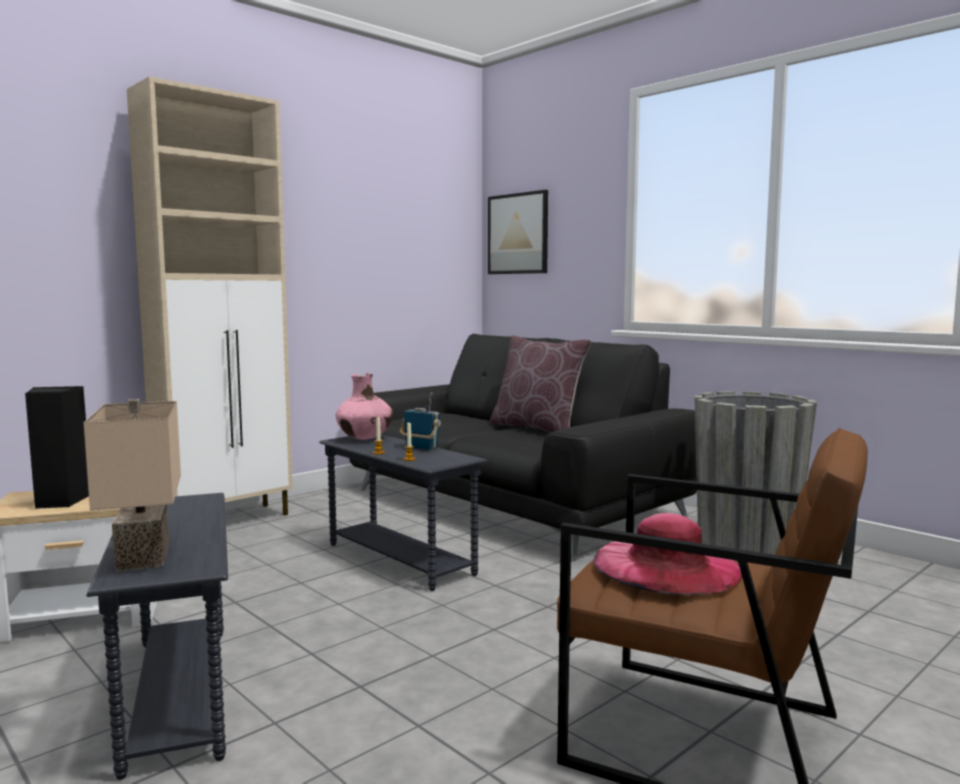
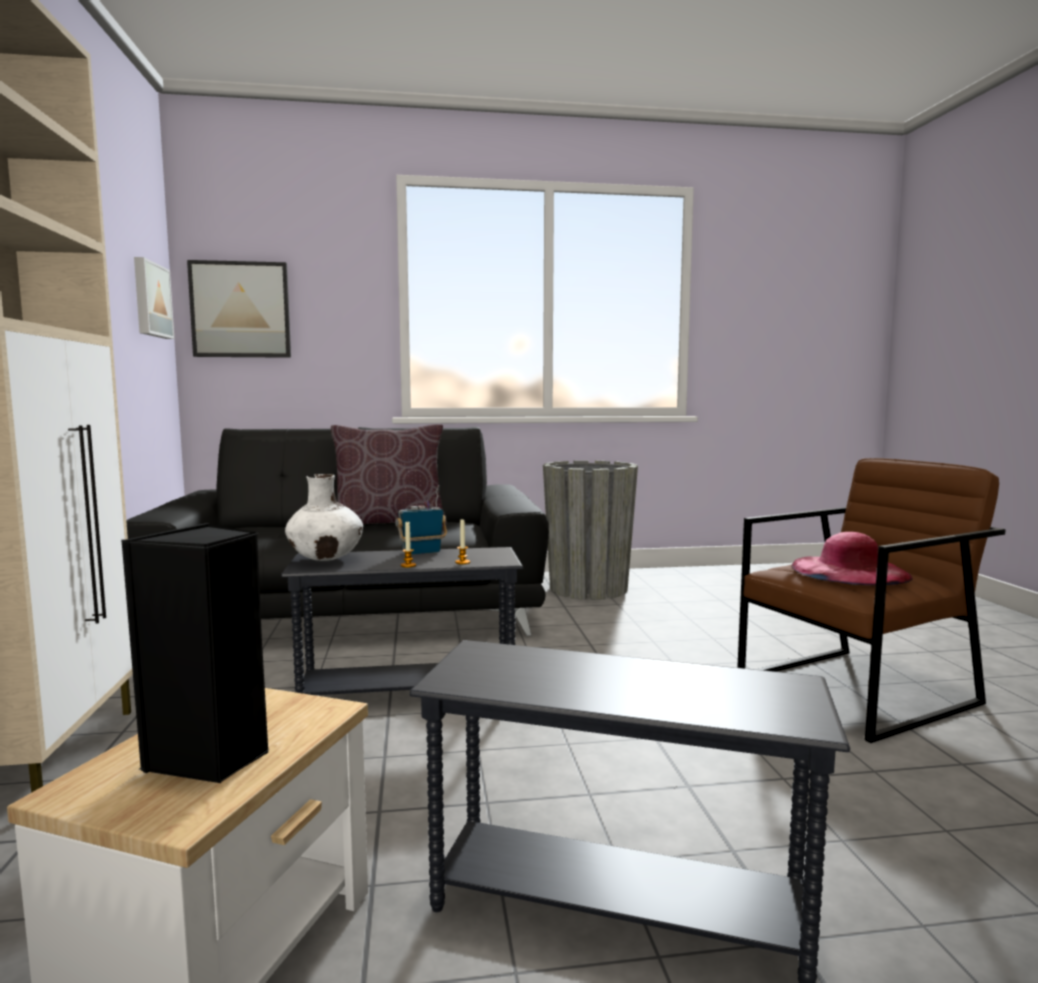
camera: 55 degrees left, 0 degrees up
(139, 557) = (725, 705): beige table lamp -> none
(365, 439) = (326, 559): pink vase -> white vase
(443, 234) = (150, 300): none -> picture

